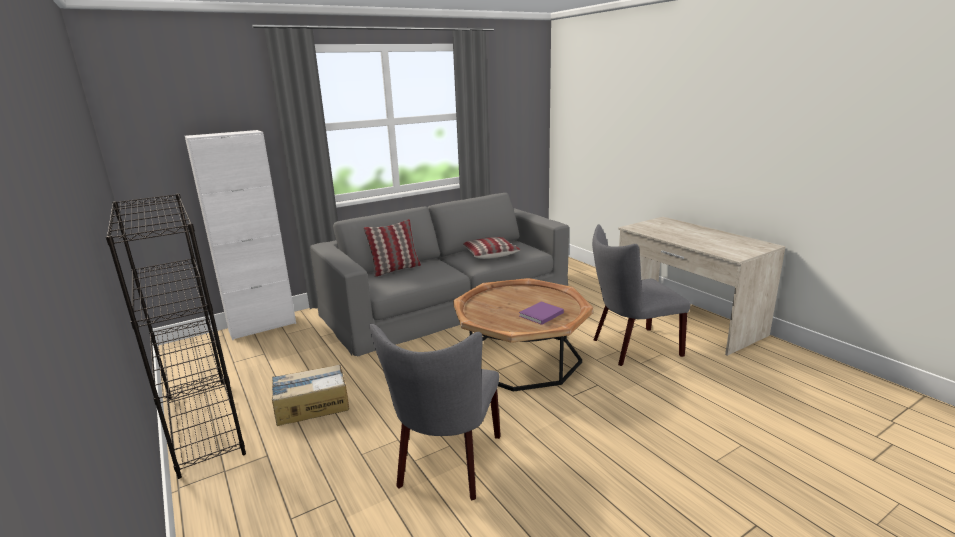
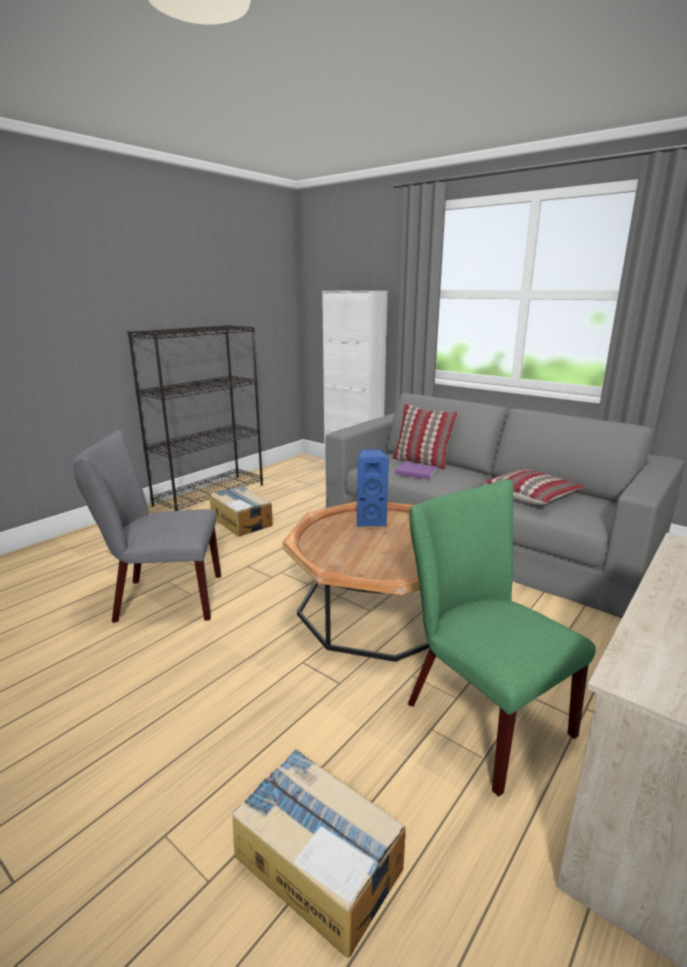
camera: 70 degrees right, 0 degrees up
(487, 305) = (371, 521): none -> blue speaker
(540, 315) = (363, 555): purple book -> purple book (415, 472)
(631, 347) = (478, 713): grey chair -> green chair
(724, 409) = (318, 861): none -> cardboard box

